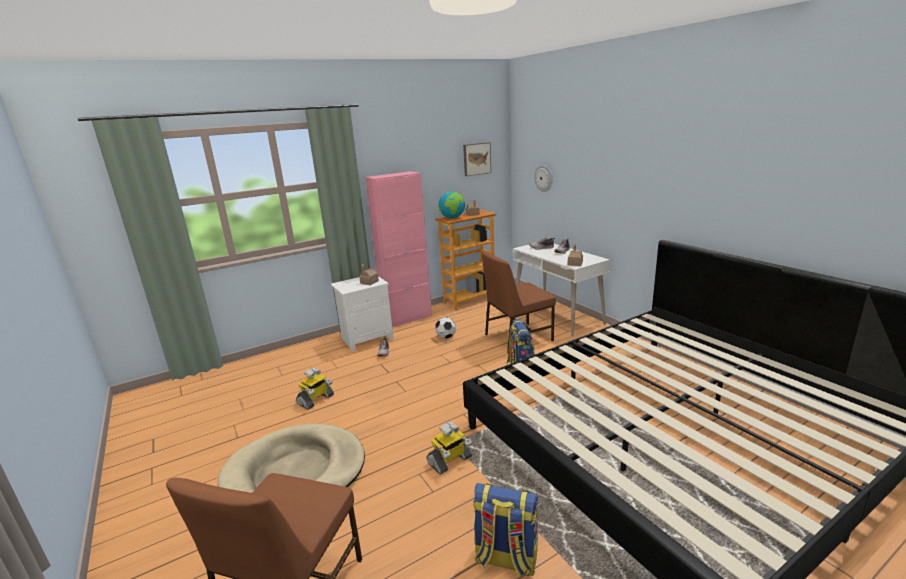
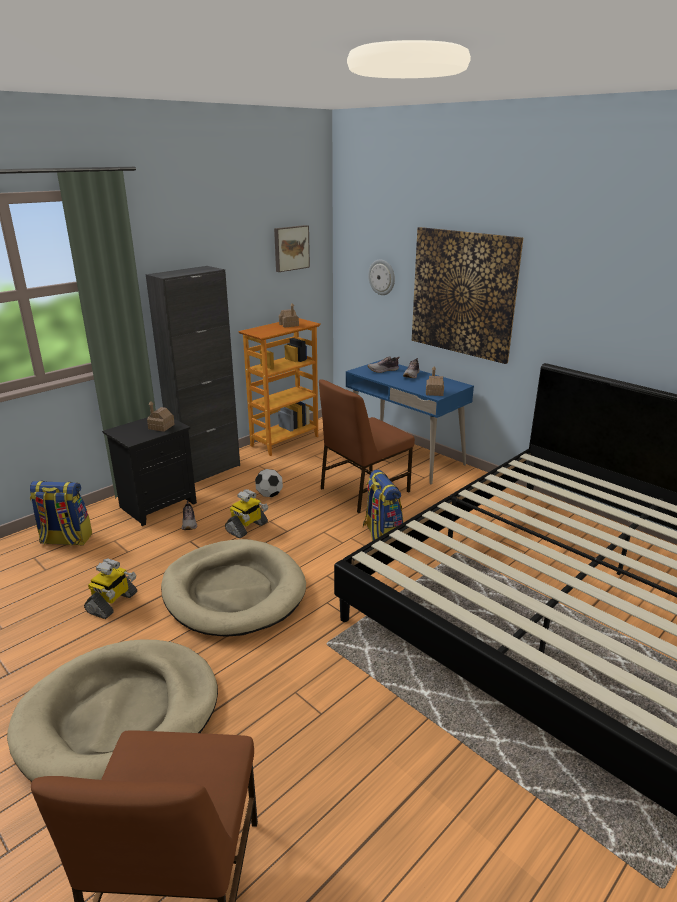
camera: 15 degrees left, 5 degrees up
(367, 338) = (158, 504): white nightstand -> black nightstand
(399, 400) = (233, 591): none -> beige dog bed
(407, 318) = (206, 471): pink cabinet -> black cabinet
(450, 461) = (330, 669): toy robot -> toy robot (247, 528)
(452, 218) = (263, 330): globe -> none
(505, 558) = (439, 787): backpack -> backpack (65, 540)
(557, 315) = (404, 456): white desk -> blue desk
(600, 187) = (463, 293): none -> picture

